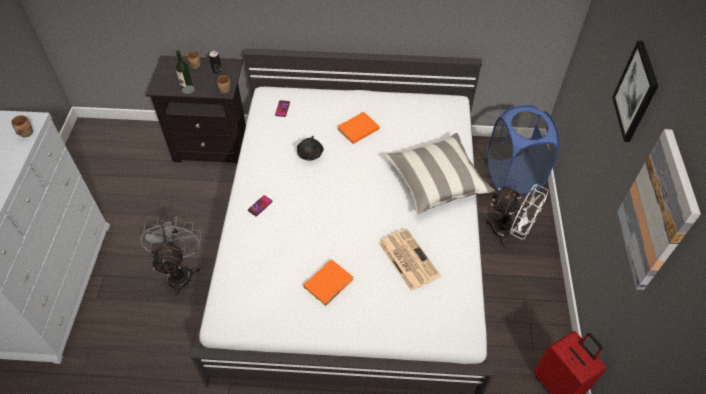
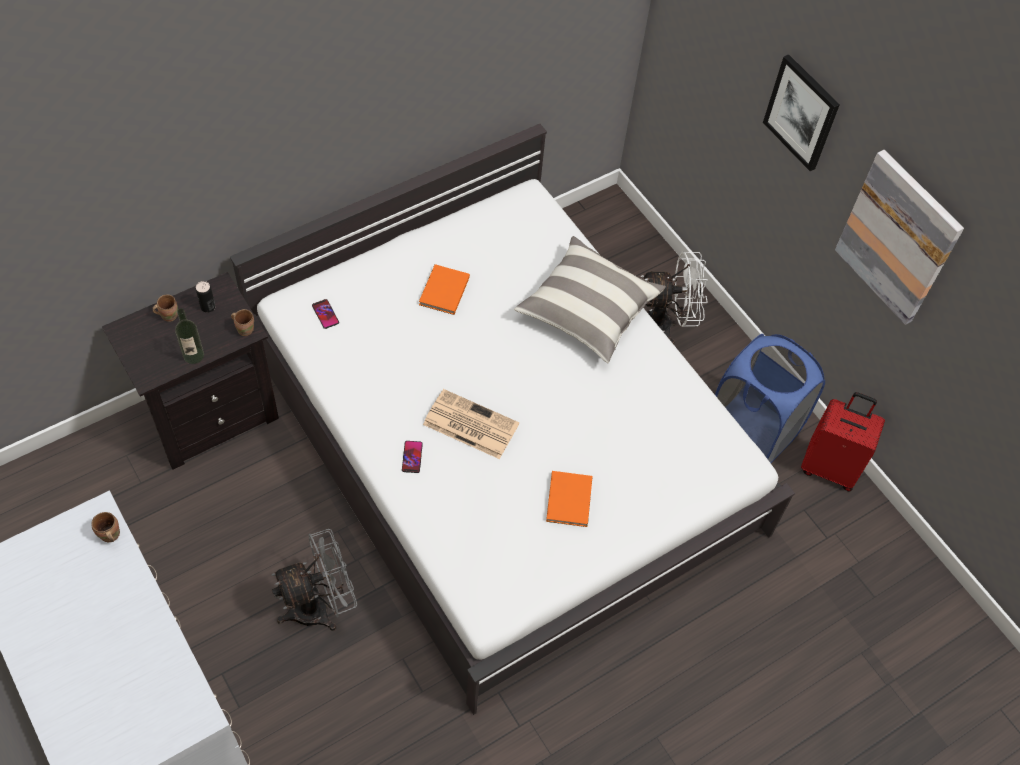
camera: 40 degrees left, 5 degrees up
(180, 272) = (320, 606): grey fan -> grey fan turned 105 degrees clockwise
(310, 153) = (414, 355): black plush toy -> none
(407, 259) = (629, 420): newspaper -> newspaper (469, 424)
(512, 177) = (620, 252): blue laundry basket -> blue laundry basket (751, 431)

